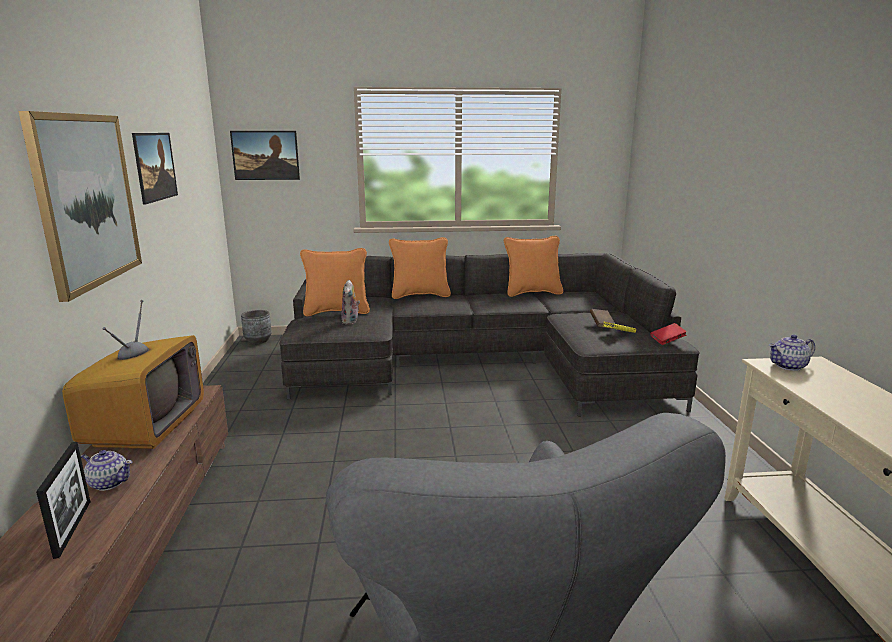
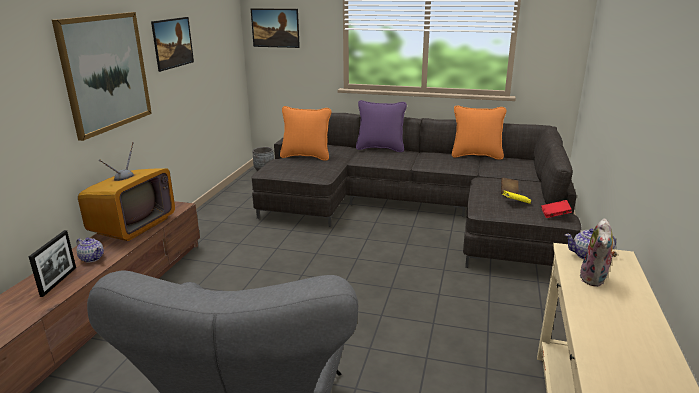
camera: 20 degrees right, 5 degrees up
(351, 321) = (310, 166): plush toy -> plush toy (595, 279)
(420, 295) = (380, 148): orange pillow -> purple pillow

